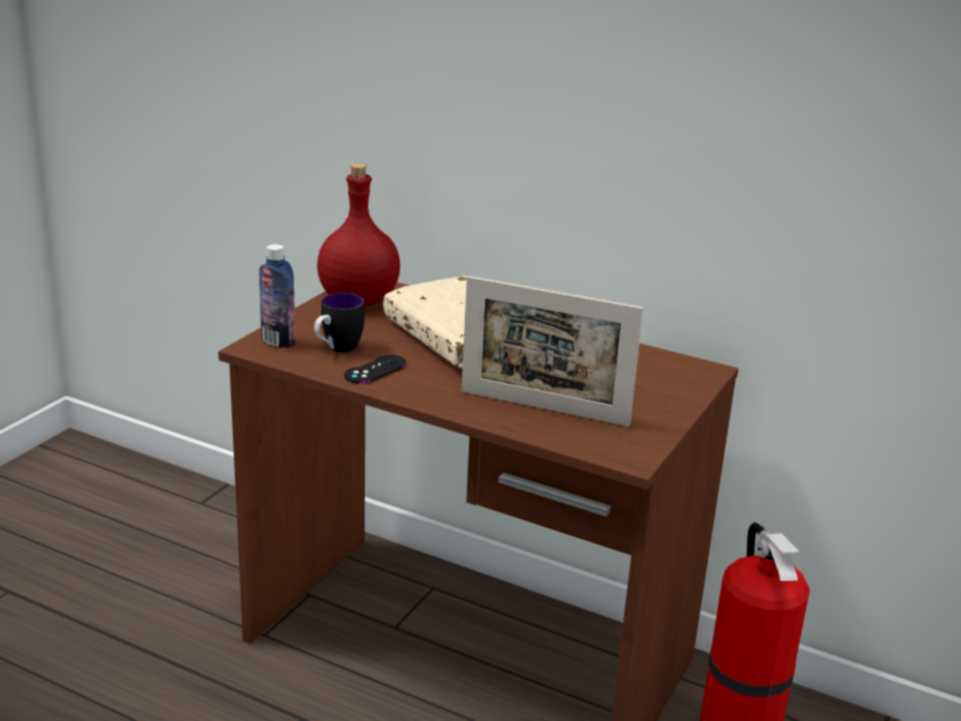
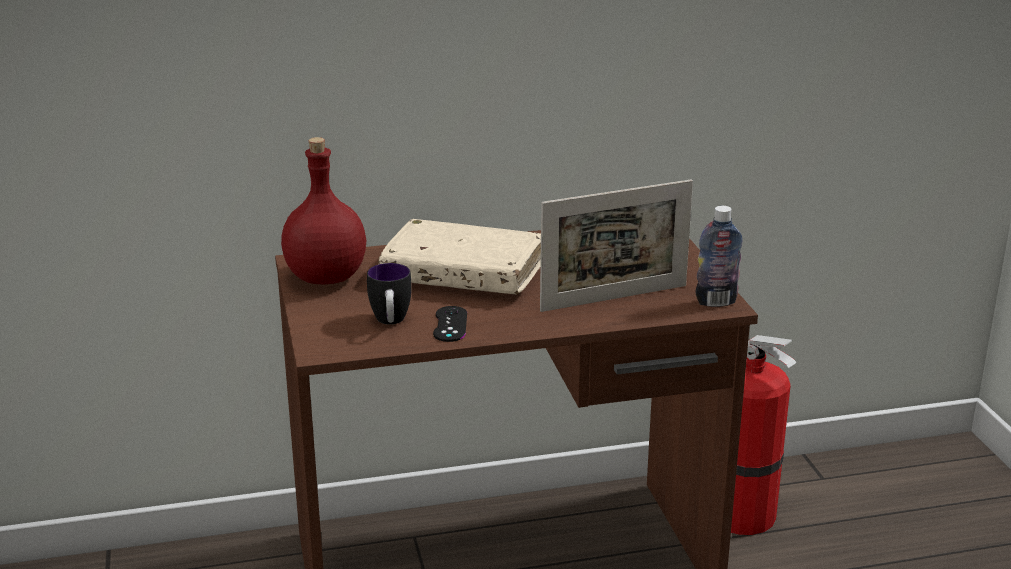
camera: 40 degrees left, 0 degrees up
(278, 341) = (331, 337): bottle -> bottle (716, 301)

